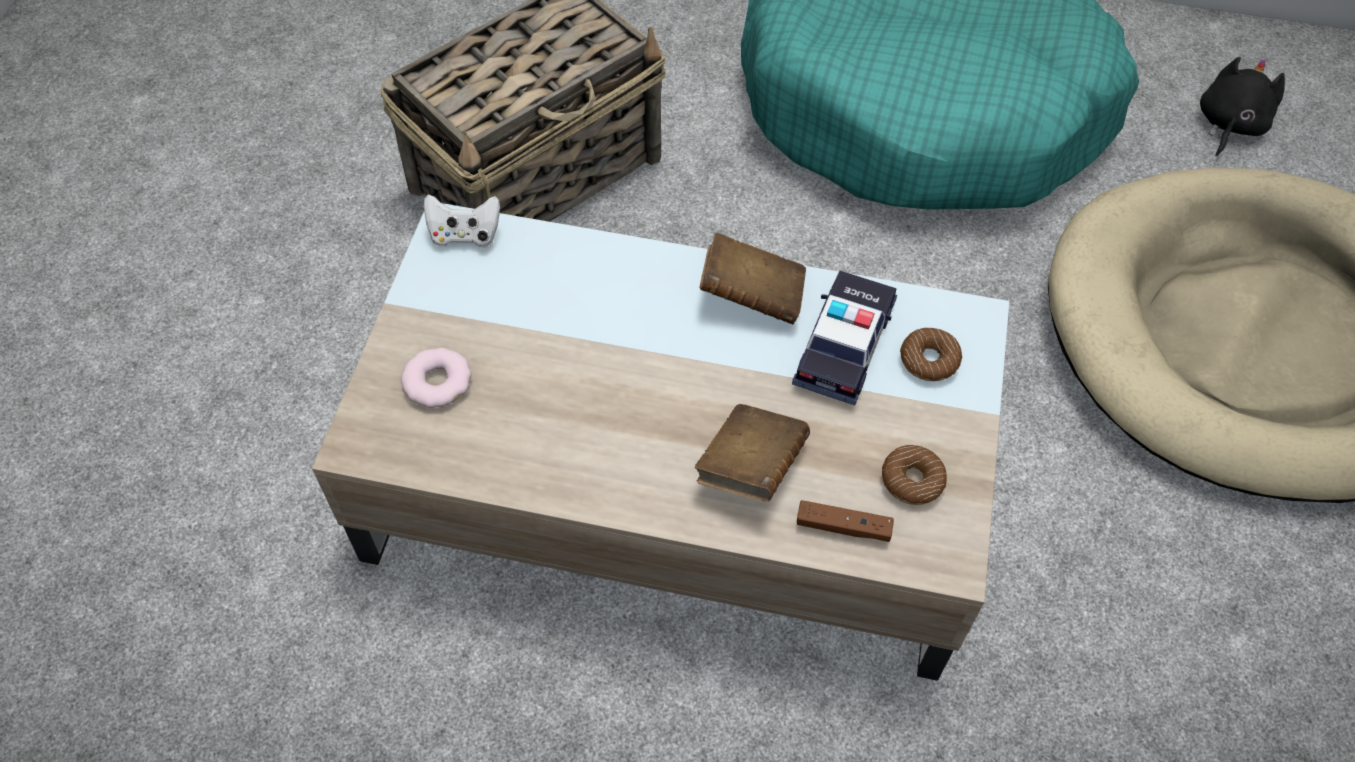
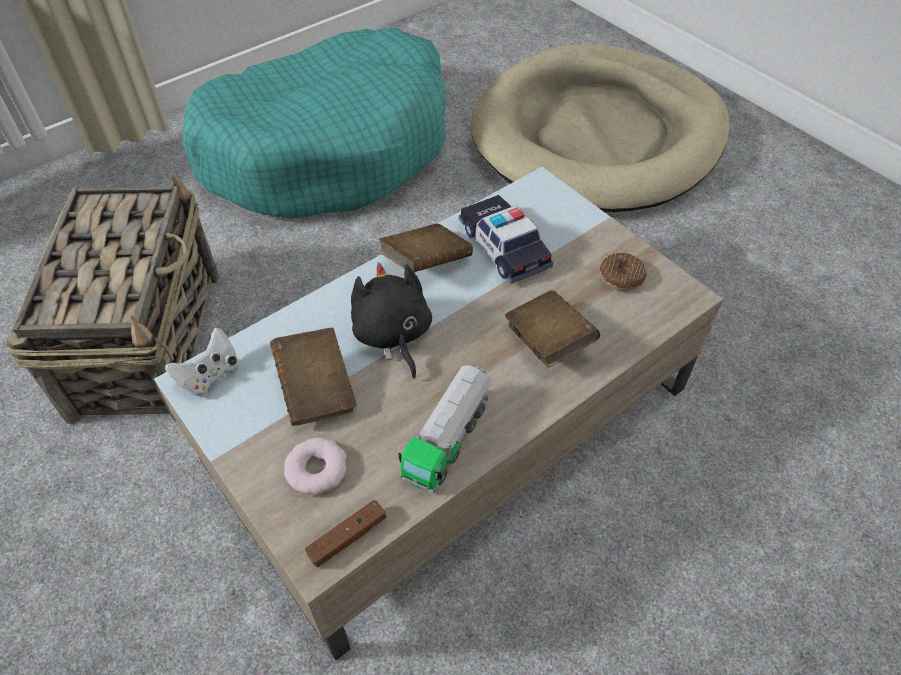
camera: 50 degrees left, 5 degrees down
(518, 321) = (316, 390): none -> brown book
(554, 458) = (447, 439): none -> toy truck
(843, 527) = (626, 326): brown game controller -> brown game controller (347, 537)
(929, 360) = (549, 219): donut -> none
(1228, 124) = (471, 61): black plush toy -> black plush toy (393, 335)

